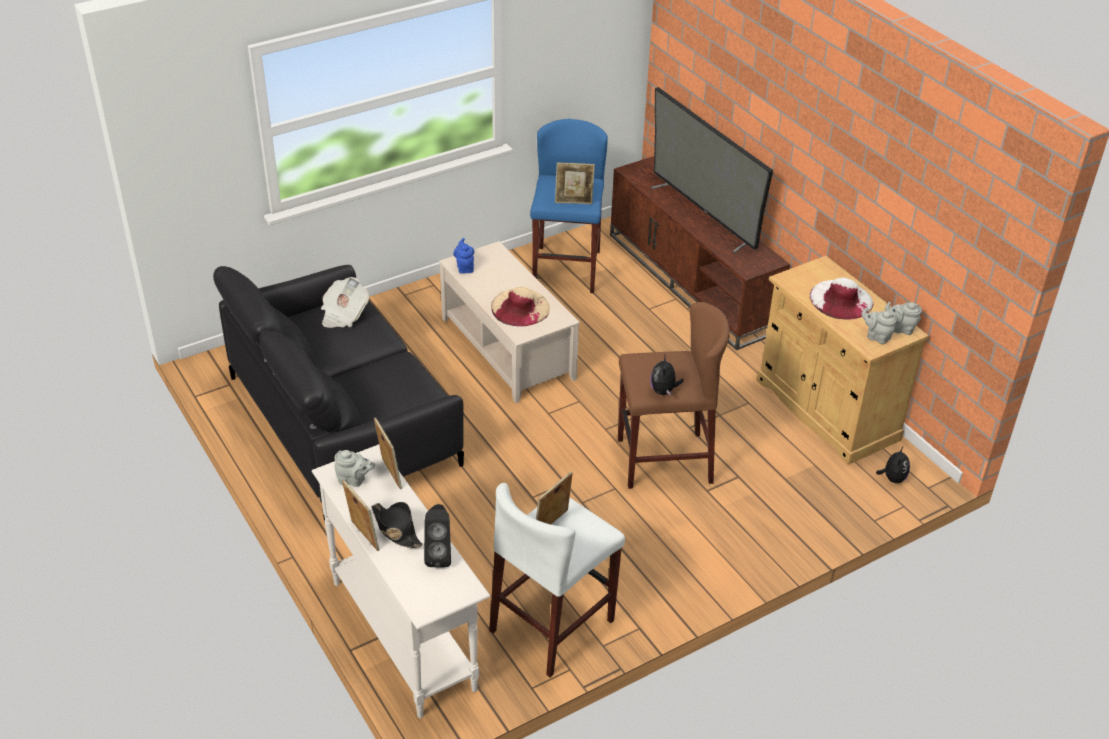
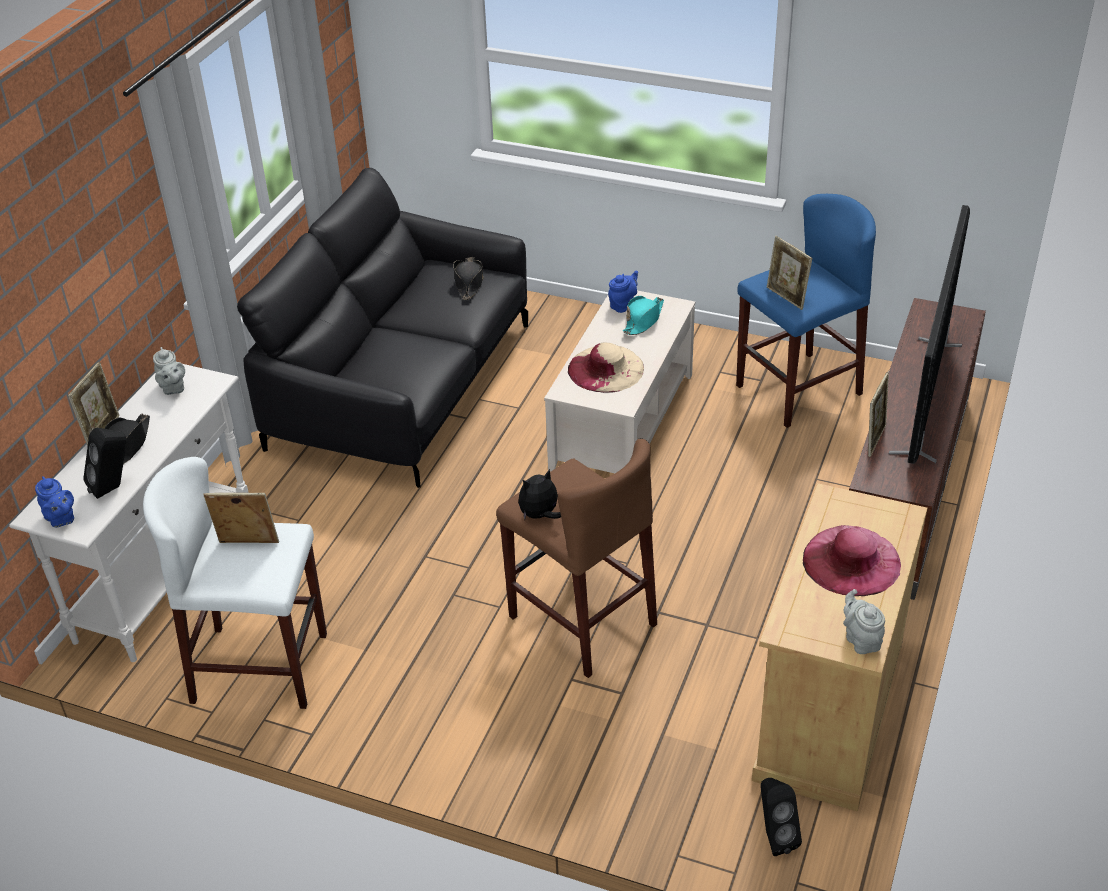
camera: 55 degrees right, 0 degrees up
(343, 315) = (469, 283): newspaper -> black hat
(389, 474) = (200, 403): picture frame -> picture frame (874, 439)
(444, 596) = (61, 519): none -> blue teapot
(491, 268) = (643, 320): none -> turquoise hat
(841, 299) = (851, 561): white hat -> pink hat
(876, 337) = (815, 625): grey teapot -> none
(892, 478) = (774, 837): plush toy -> black speaker

